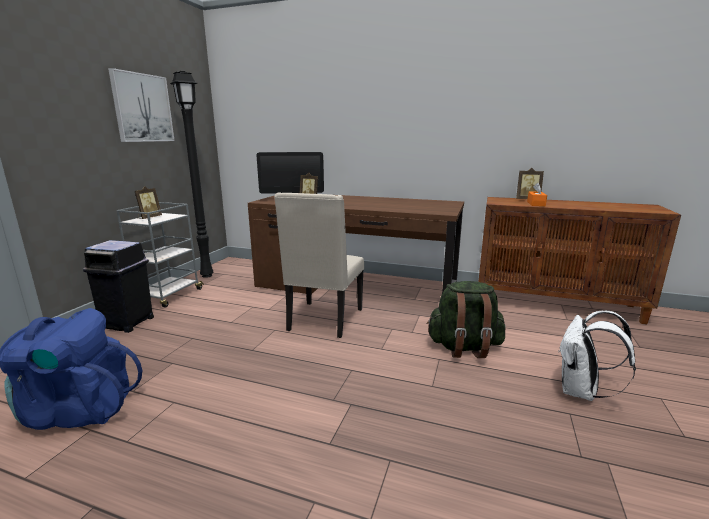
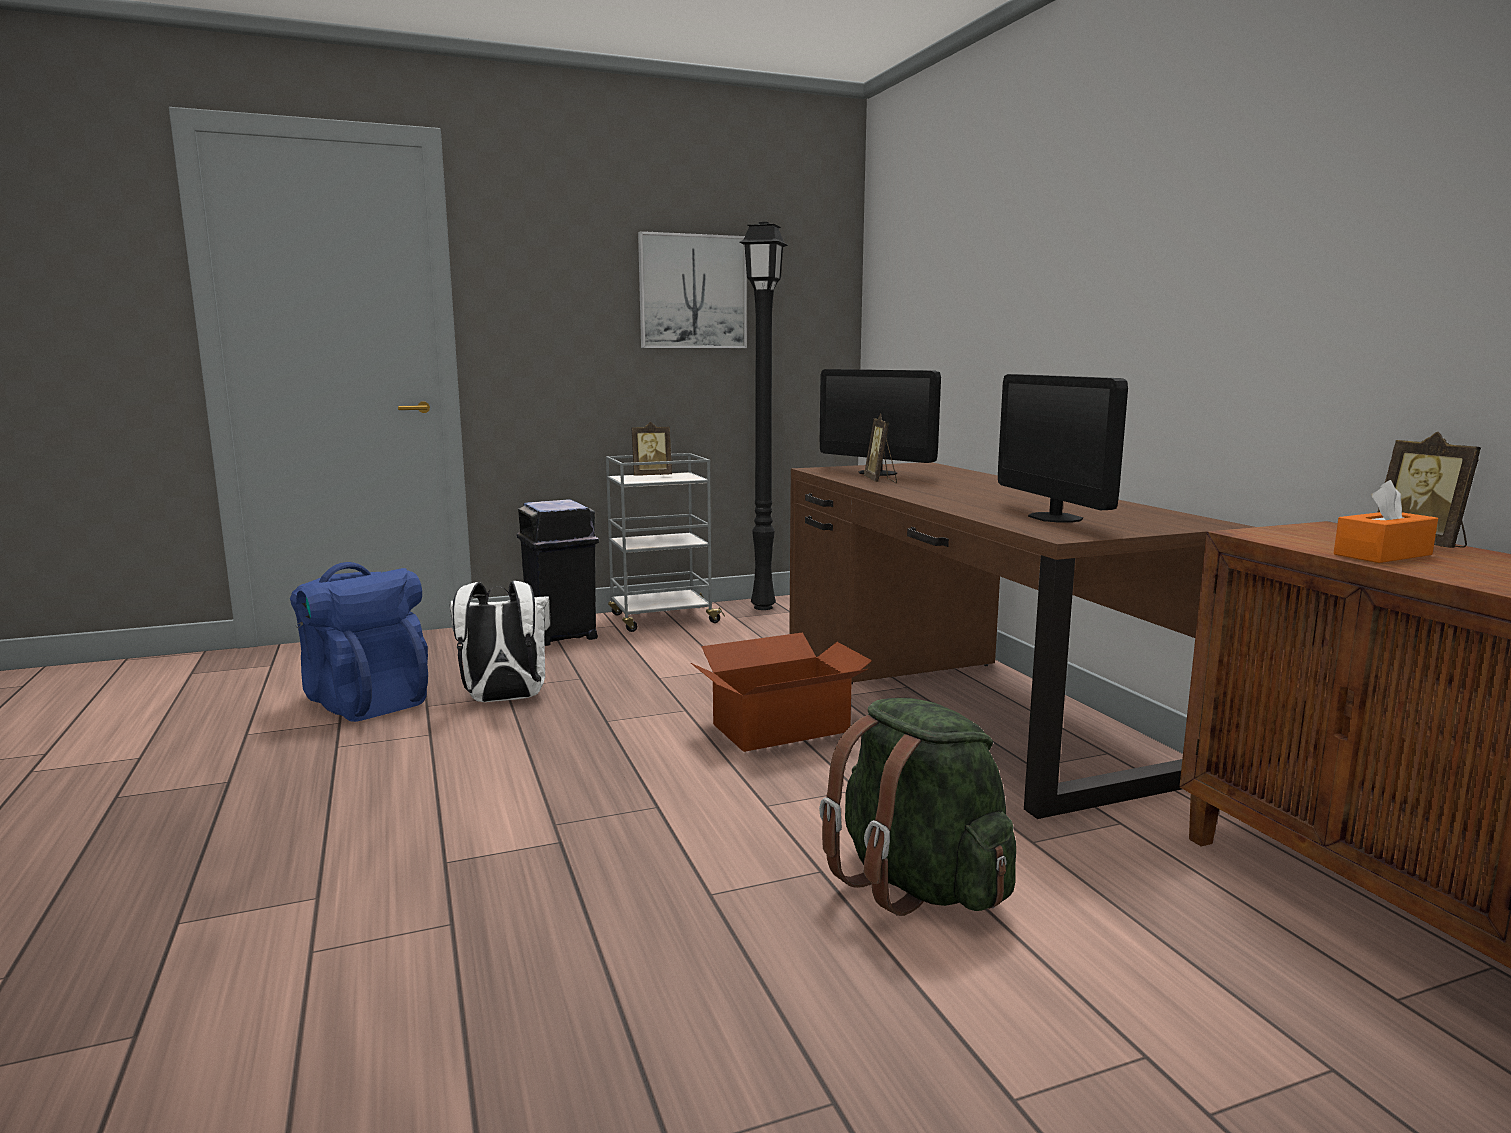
camera: 50 degrees right, 5 degrees down
(324, 320) = (779, 728): beige chair -> cardboard box
(419, 207) = (1055, 517): none -> monitor
(581, 392) = (969, 1105): white backpack -> white backpack (504, 700)

